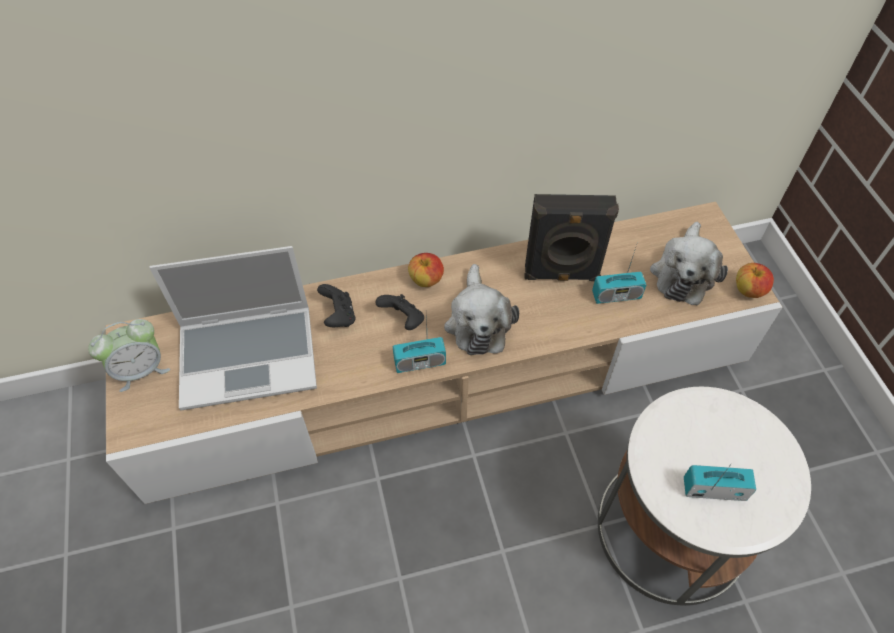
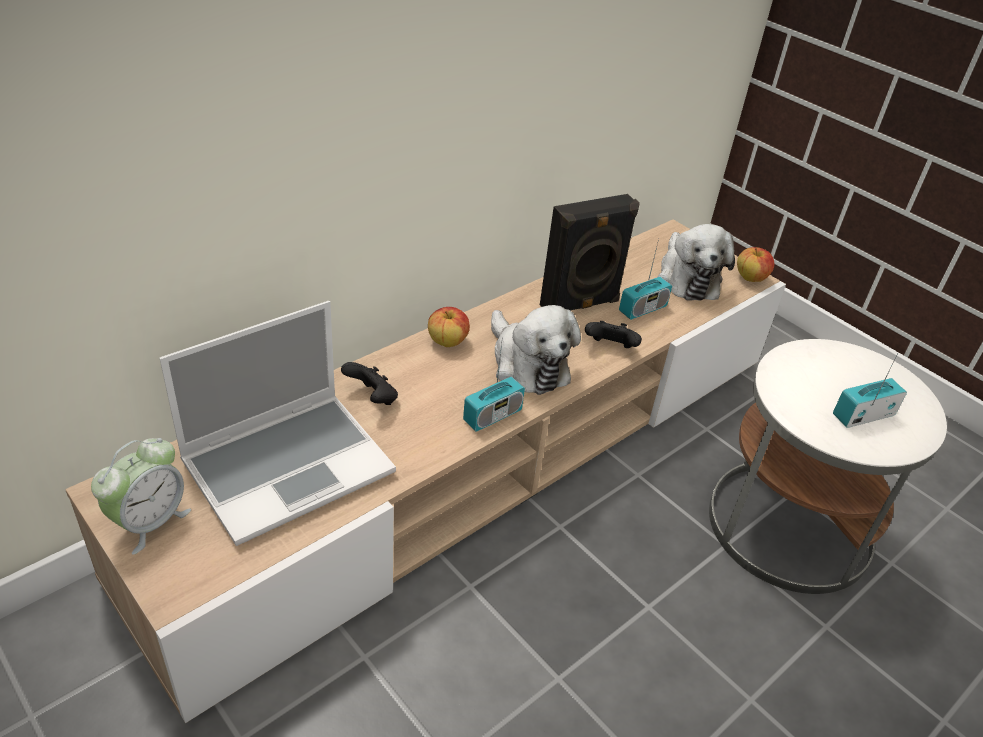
camera: 30 degrees left, 15 degrees down
(403, 320) = (447, 383): black game controller -> black game controller (610, 348)

